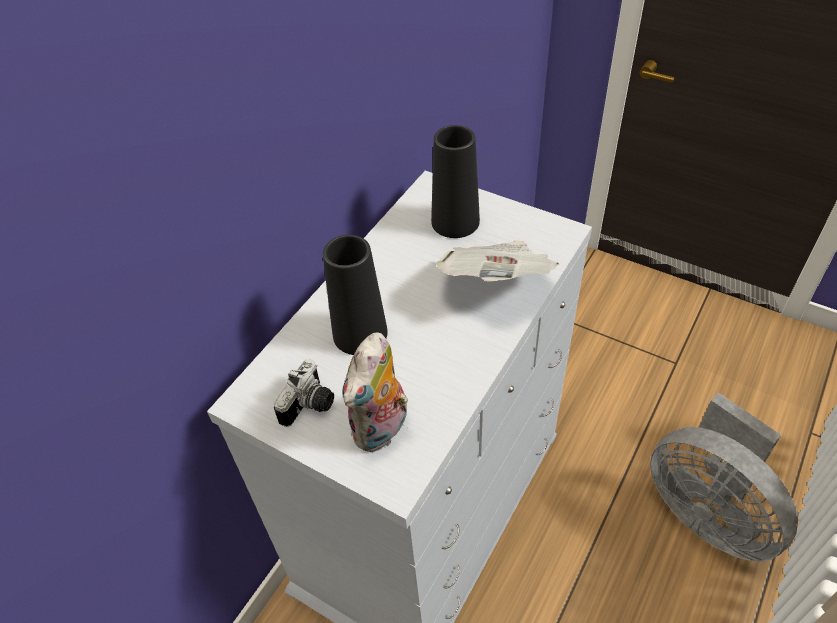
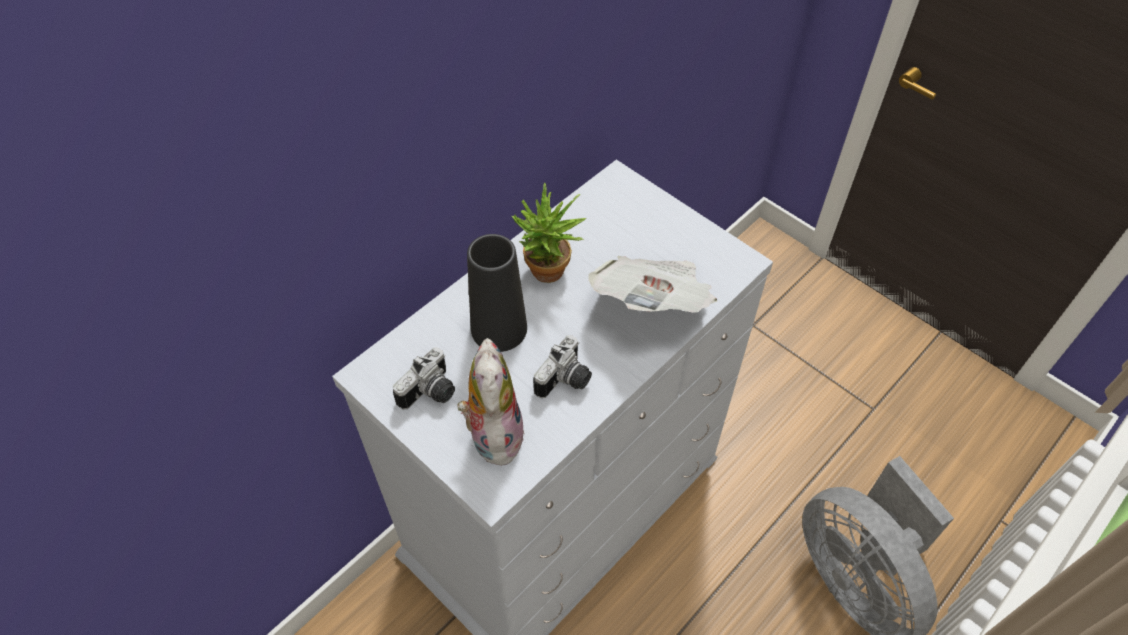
camera: 10 degrees right, 5 degrees up
(382, 429) = (493, 433): plush toy -> plush toy turned 135 degrees clockwise
(392, 278) = (548, 276): none -> potted plant
(438, 367) = (566, 381): none -> camera
(455, 221) = (630, 225): black vase -> none

